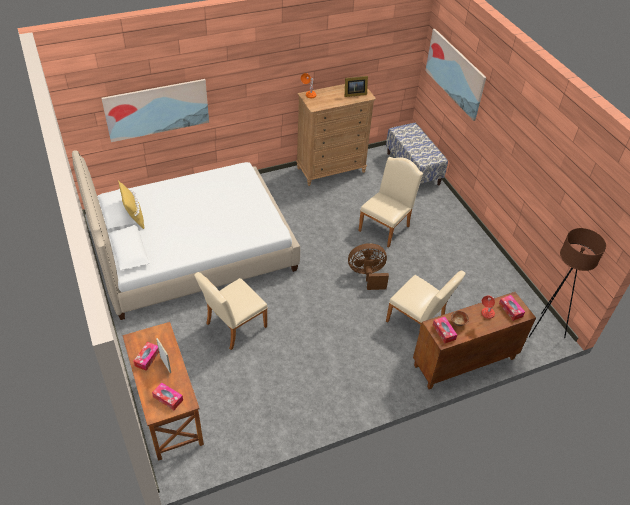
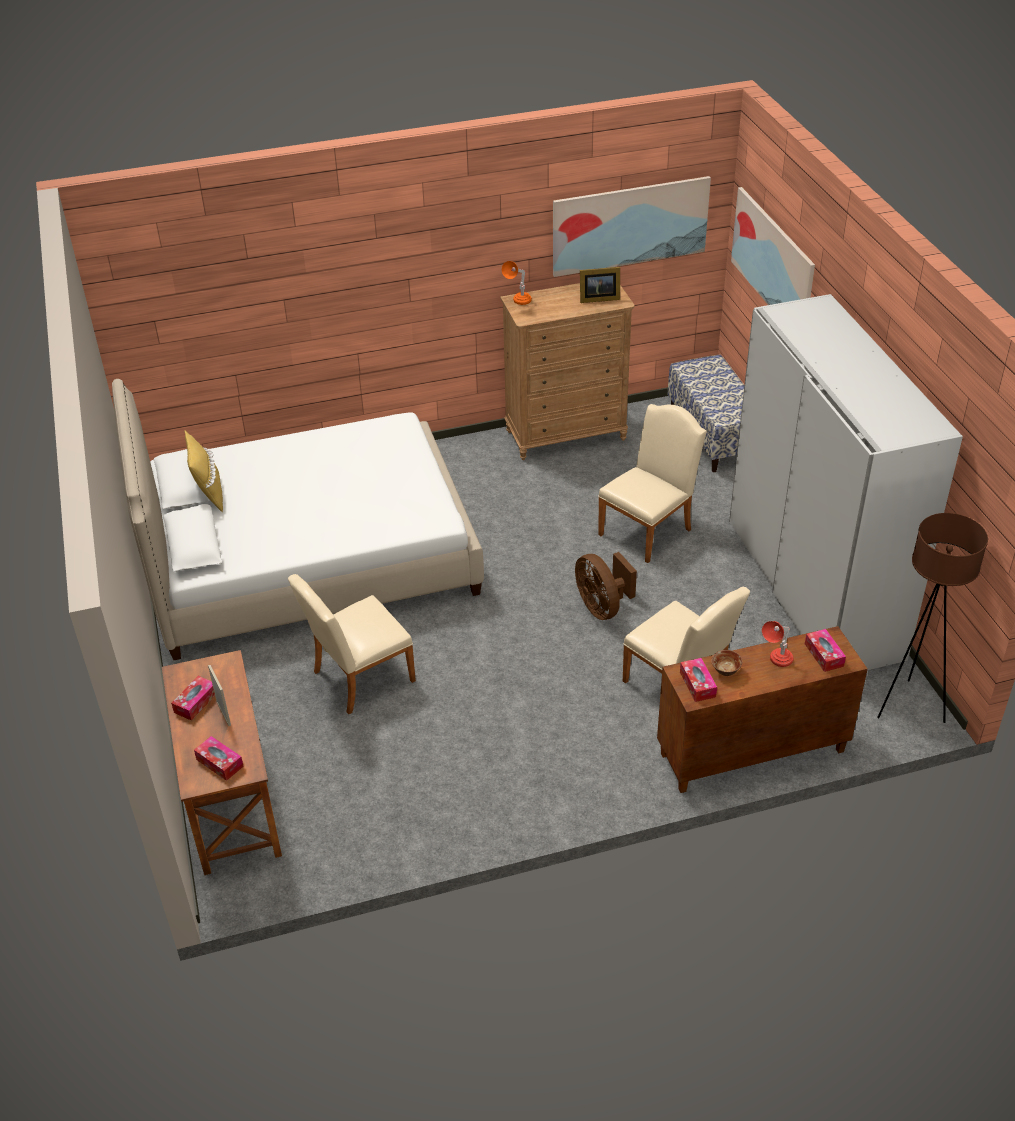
camera: 10 degrees right, 5 degrees down
(157, 109) = (258, 319): picture -> picture (630, 226)
(367, 275) = (602, 607): brown fan -> brown fan turned 120 degrees counterclockwise
(481, 260) = (812, 589): none -> white wardrobe

